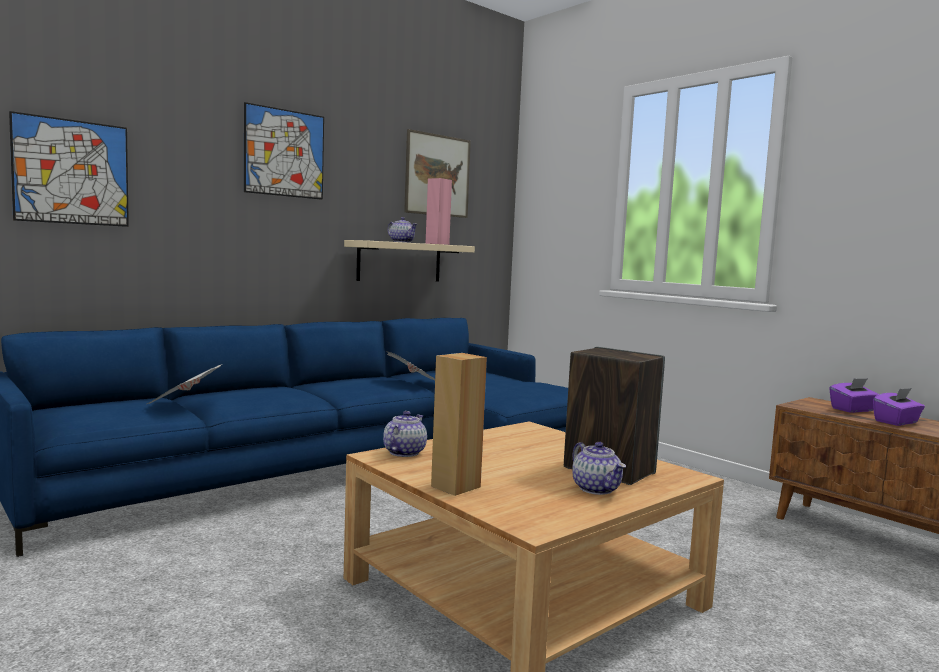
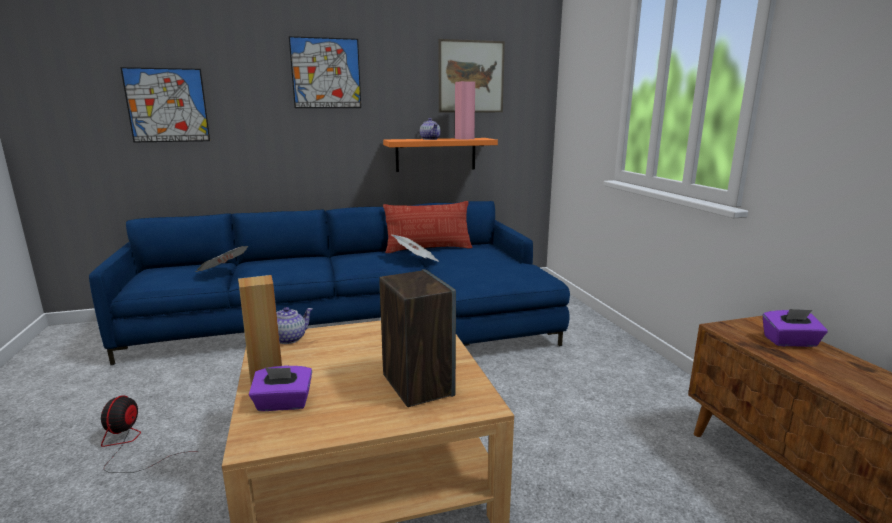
camera: 25 degrees right, 10 degrees up
(191, 632) = (130, 445): none -> fan
(399, 262) = (436, 154): beige shelf -> orange shelf
(408, 374) = (428, 249): none -> pillow
(597, 489) = (372, 406): teapot -> none
(896, 422) = (822, 369): purple tissue box -> purple tissue box (283, 403)

